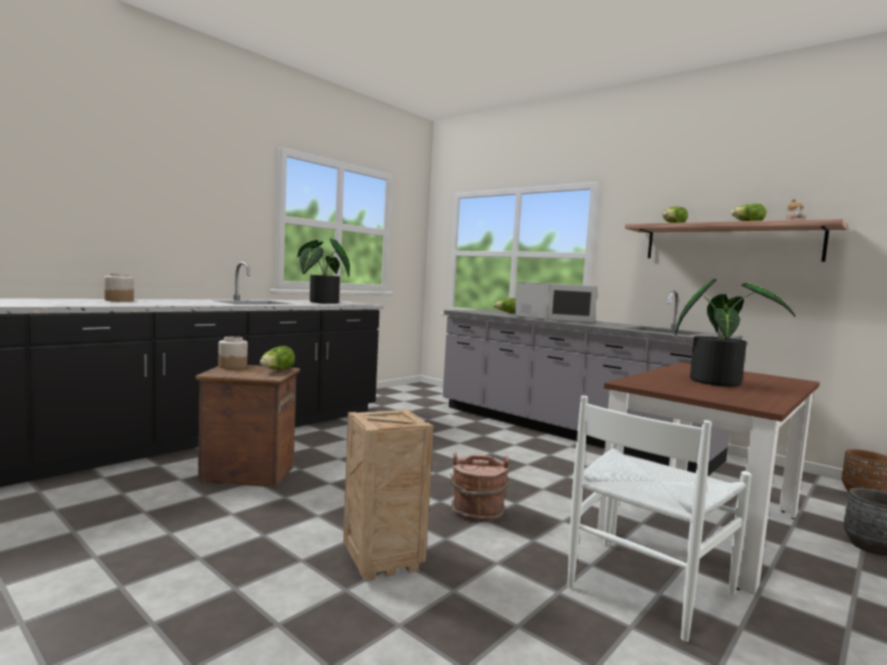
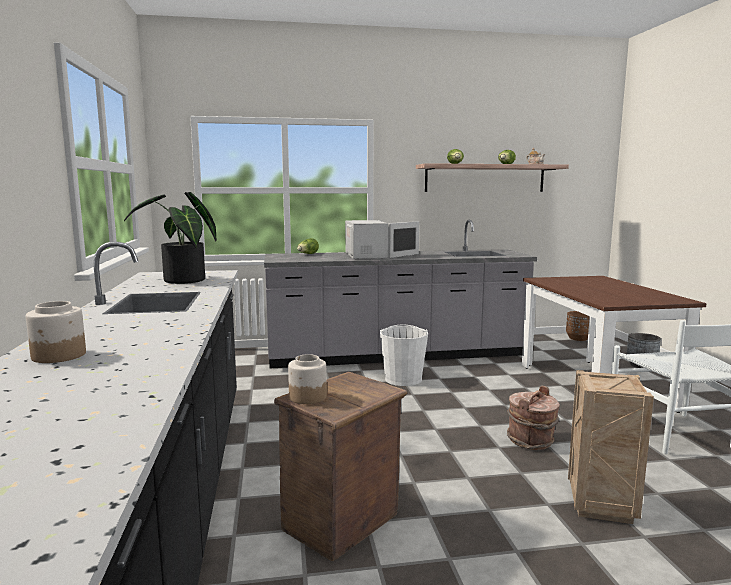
camera: 50 degrees left, 5 degrees up
(276, 370) = (356, 382): lettuce -> none
(517, 444) = (403, 379): none -> white bucket
(718, 382) = (604, 288): potted plant -> none

